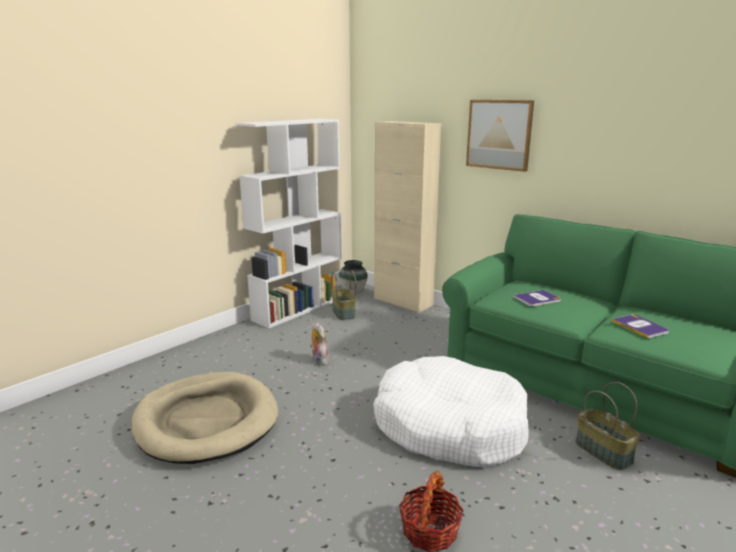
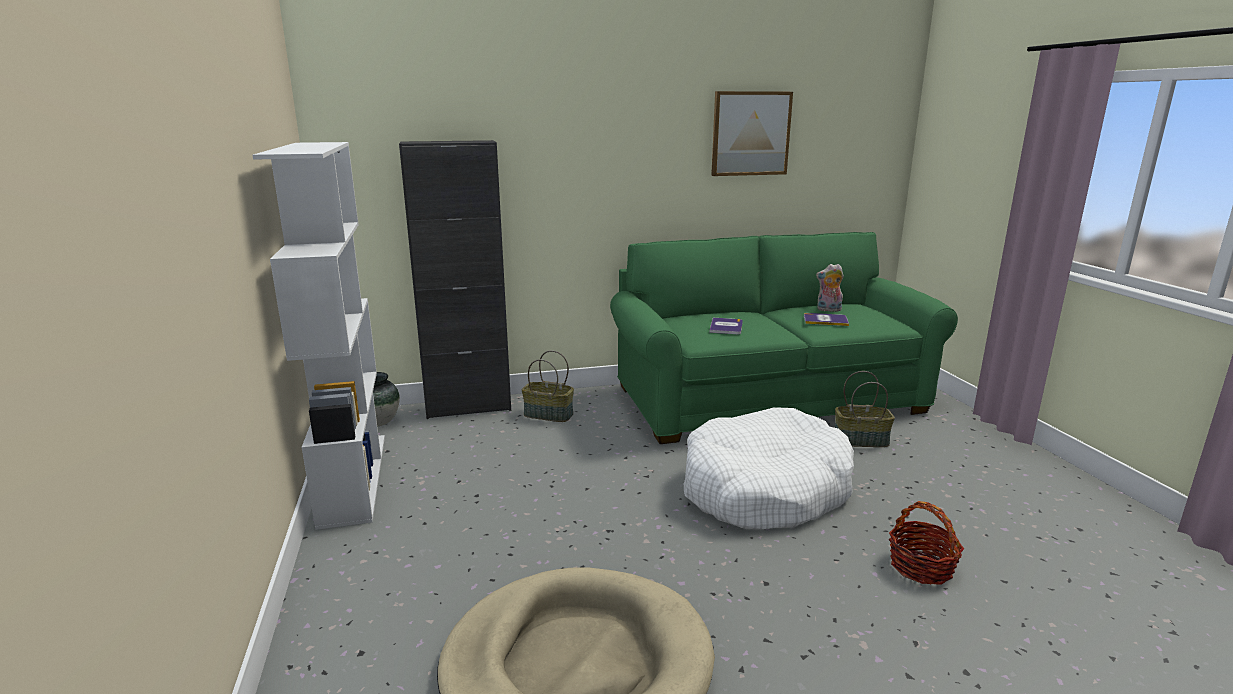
camera: 55 degrees left, 0 degrees up
(318, 360) = (530, 514): plush toy -> plush toy (828, 310)
(343, 313) = (428, 452): basket -> basket (547, 415)
(403, 302) = (468, 407): beige cabinet -> black cabinet
(499, 134) = (580, 150): picture -> picture (750, 133)

